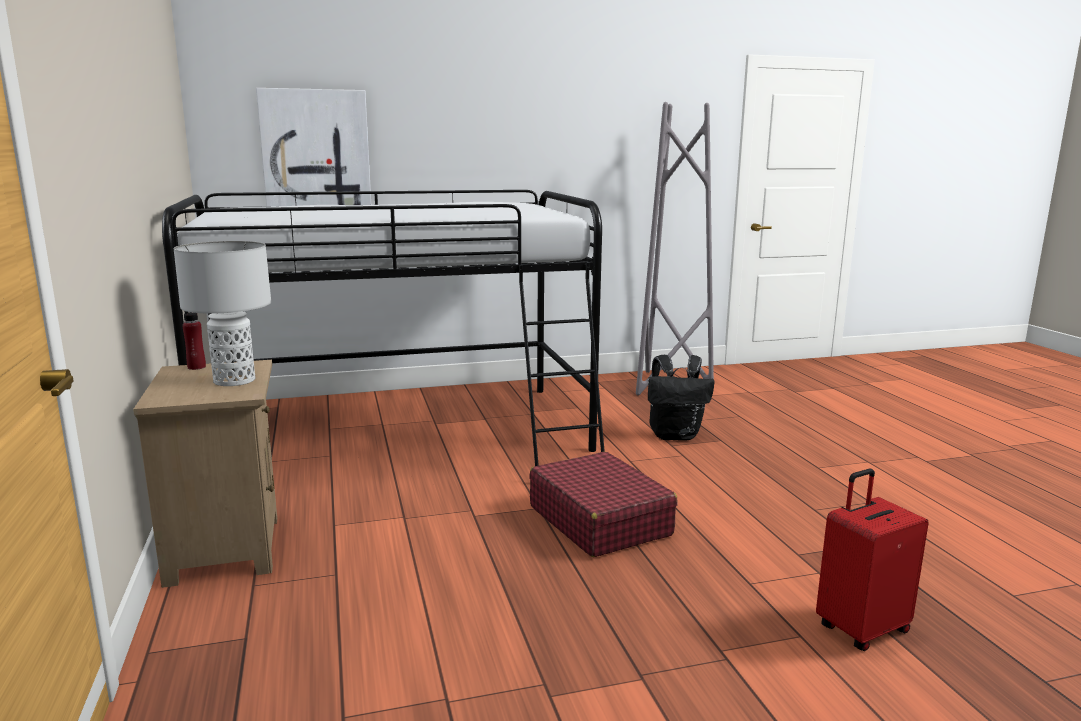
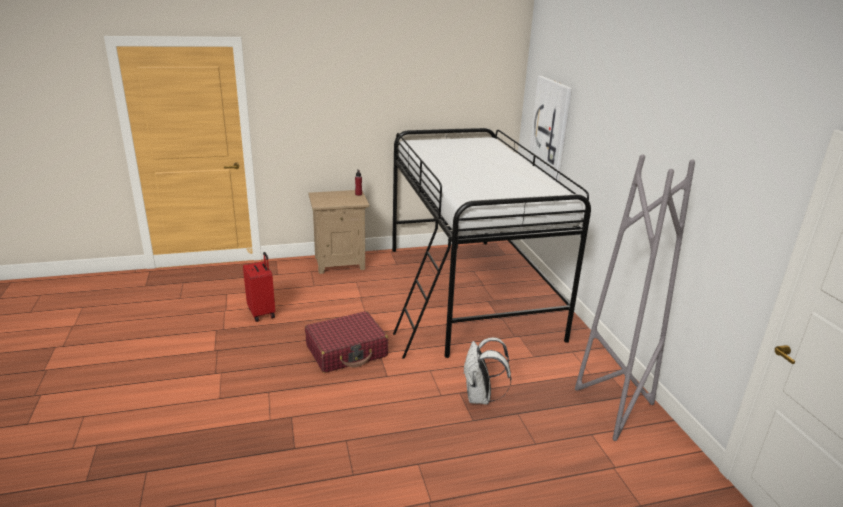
camera: 90 degrees right, 10 degrees up
(234, 380) = (338, 201): white table lamp -> none
(675, 435) = (480, 397): black backpack -> white backpack
(861, 628) = (215, 420): red suitcase -> red suitcase (262, 313)

